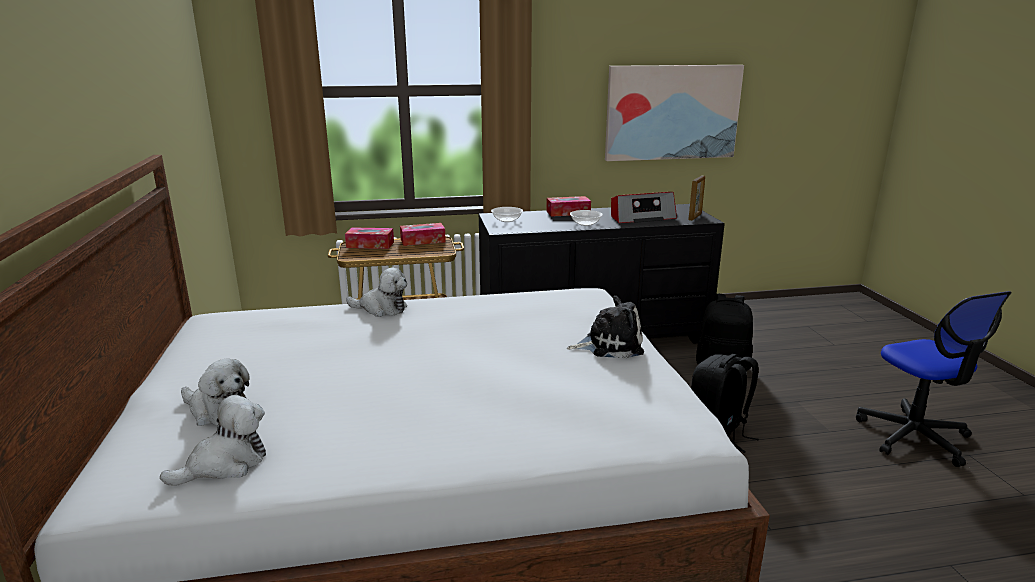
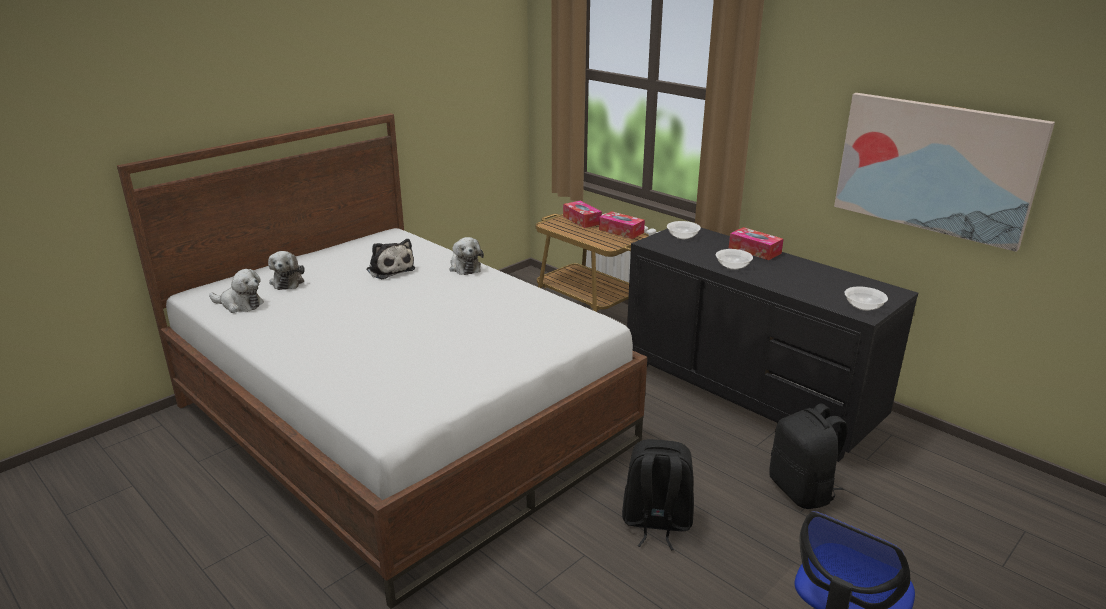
camera: 55 degrees right, 5 degrees up
(610, 345) = (498, 359): plush toy -> plush toy (389, 269)
(641, 217) = (805, 283): radio -> none
(695, 217) = (863, 306): picture frame -> bowl

